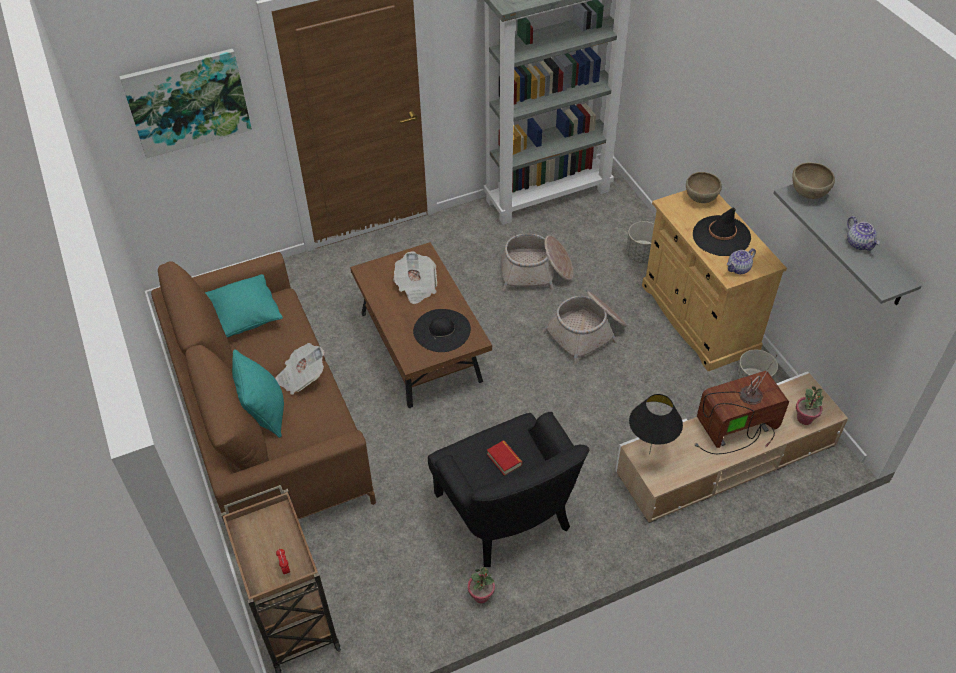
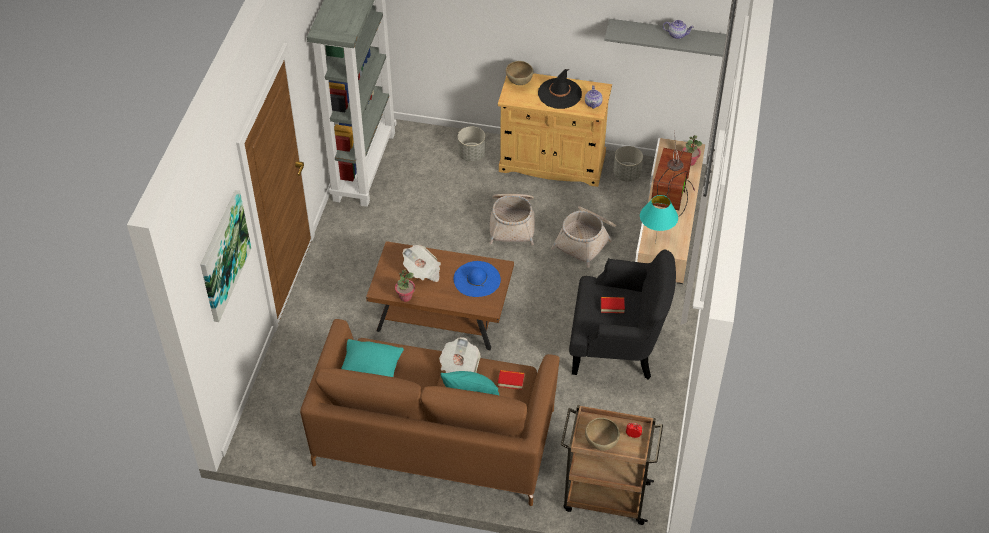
camera: 55 degrees left, 0 degrees up
(317, 426) = (511, 381): none -> book
(442, 330) = (477, 279): black hat -> blue hat
(481, 595) = (667, 392): potted plant -> potted plant (405, 297)
(536, 273) = (432, 216): basket -> basket (586, 240)
(649, 454) = (655, 243): black table lamp -> turquoise table lamp
(808, 194) = (621, 28): brown bowl -> brown bowl (601, 443)

